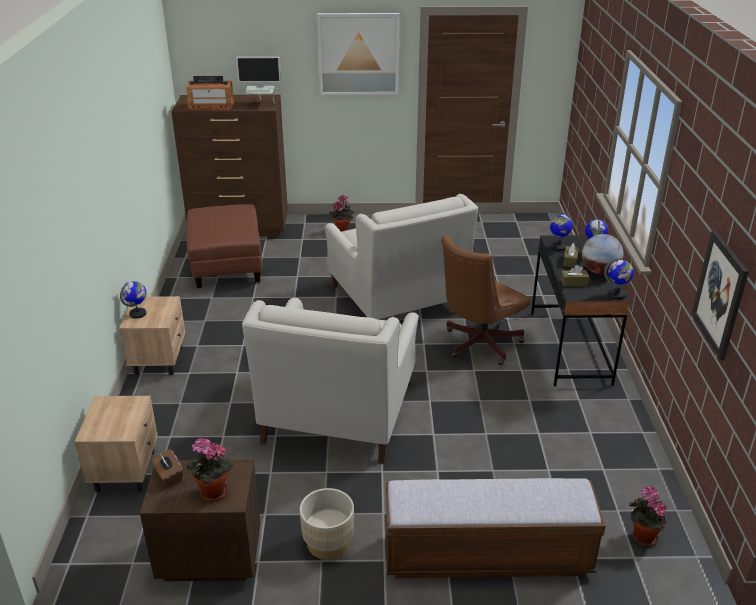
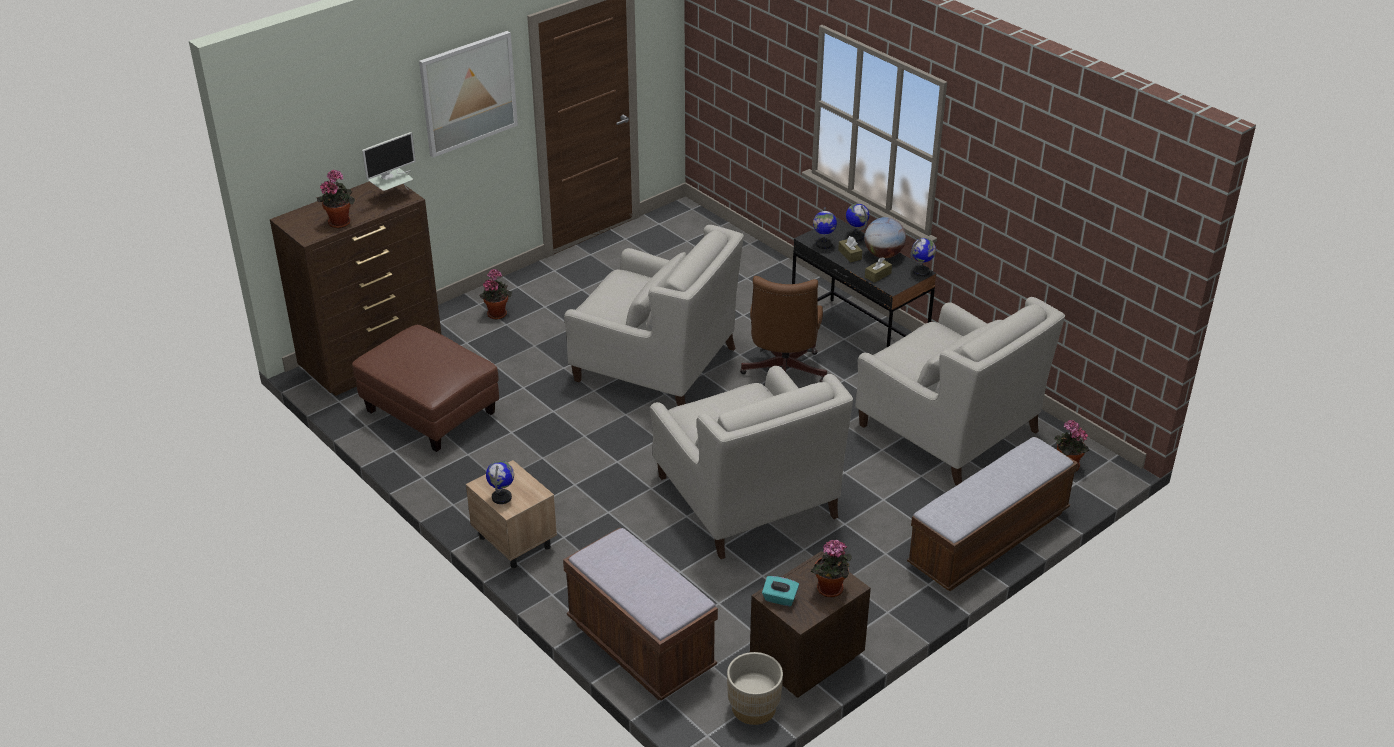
camera: 40 degrees left, 5 degrees up
(126, 470) = (640, 646): beige nightstand -> brown bench
(169, 476) = (780, 599): brown tissue box -> turquoise tissue box
(211, 106) = (340, 221): radio -> potted plant
(328, 543) = (876, 598): beige planter -> beige planter (753, 708)
(564, 446) = (948, 428): none -> white armchair
(720, 294) = (1066, 244): picture -> none

